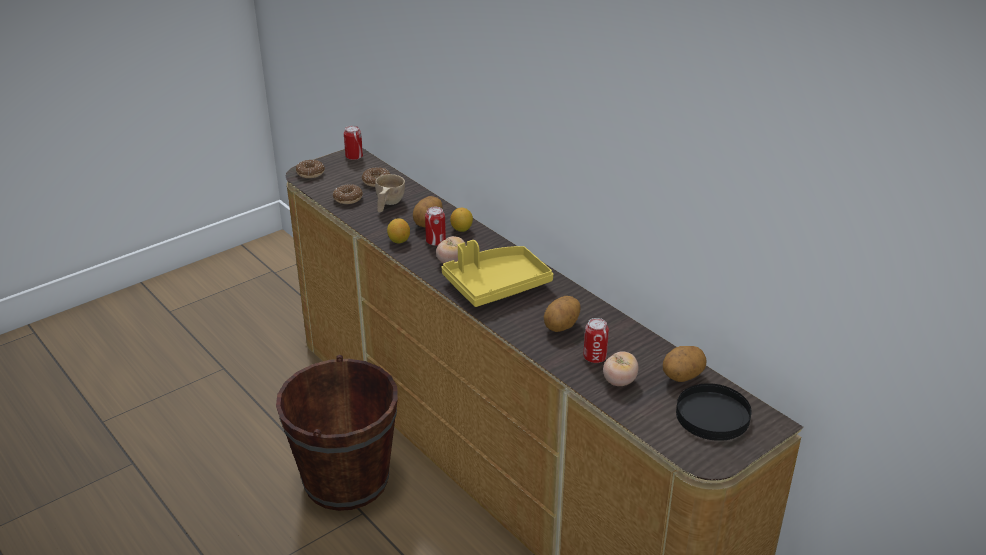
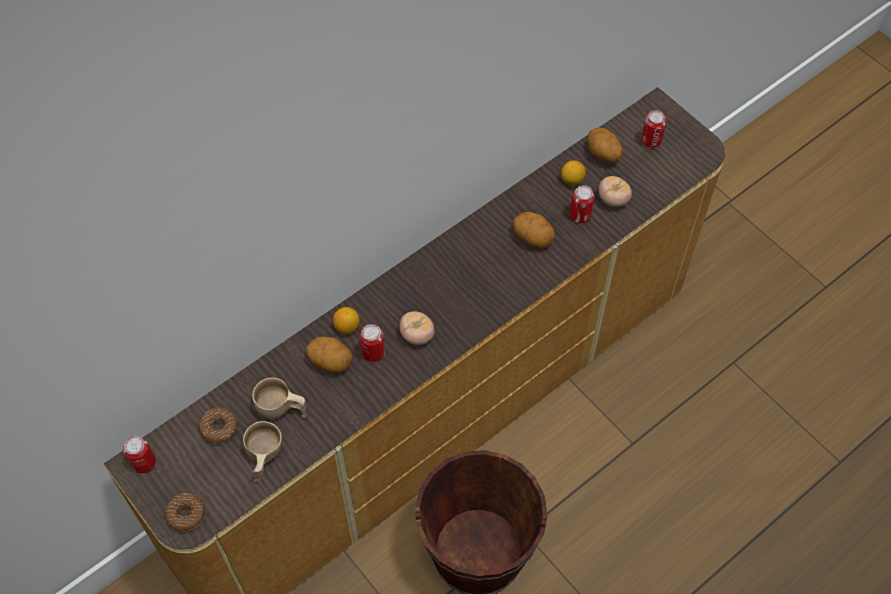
camera: 90 degrees left, 25 degrees up
(348, 199) = (263, 458): donut -> beige cup
(399, 241) = (370, 391): lemon -> lemon (572, 180)
(496, 285) = (462, 293): yellow tray -> none
(712, 415) = (651, 141): black plate -> can

